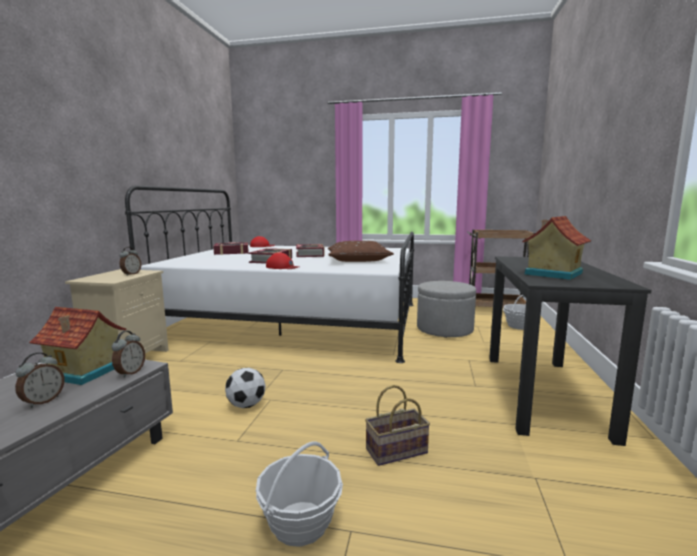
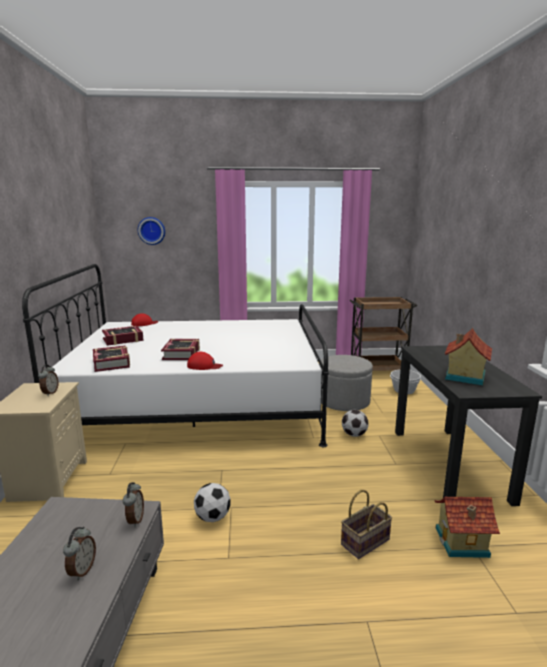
camera: 15 degrees left, 5 degrees up
(84, 372) = (86, 527): toy house -> toy house (462, 543)
(279, 164) = (152, 230): none -> wall clock
(300, 523) = (327, 624): basket -> none
(310, 254) = (211, 339): book -> book (112, 363)
(358, 260) = (267, 347): brown pillow -> none
(440, 356) = (354, 434): none -> football

